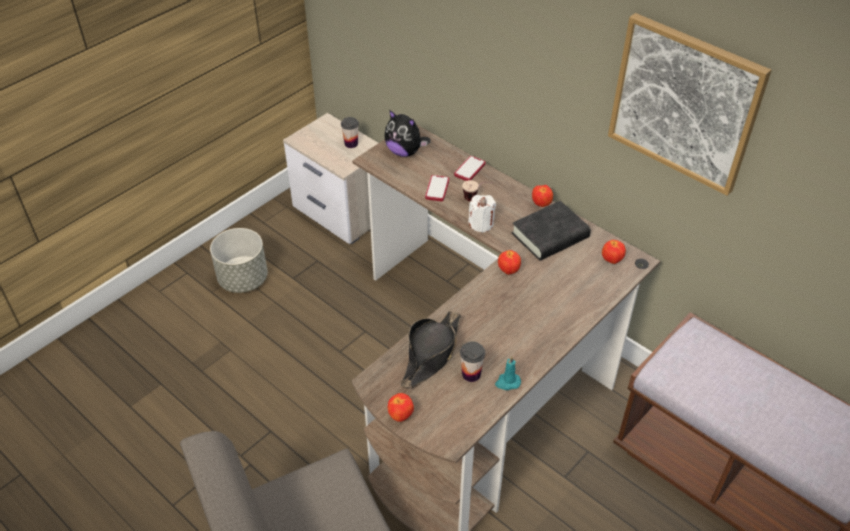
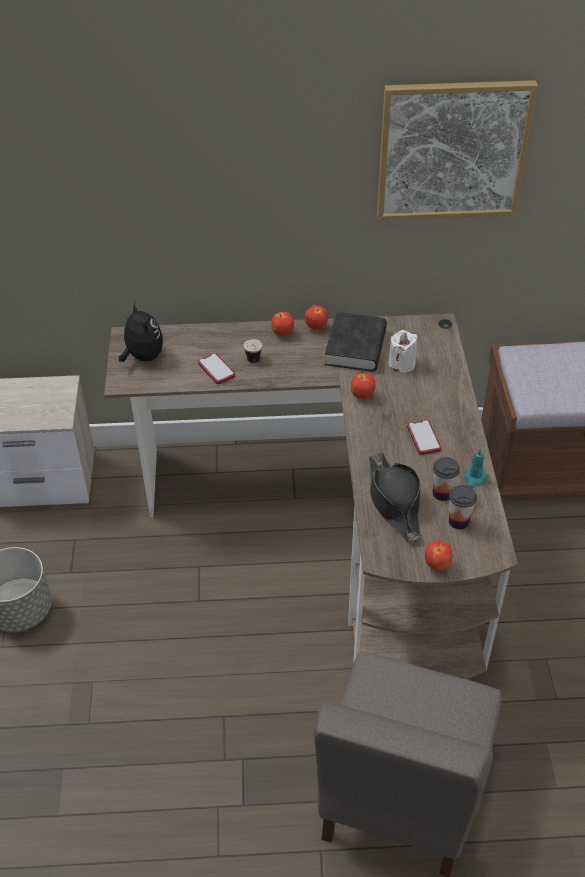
camera: 45 degrees left, 0 degrees up
(351, 144) = (37, 393): cup -> cup (458, 521)
(404, 152) = (143, 357): plush toy -> plush toy turned 105 degrees counterclockwise
(469, 169) = (221, 336): phone -> phone (423, 438)
(481, 224) = (291, 374): white candle -> white candle (401, 364)
(611, 260) = (422, 335): apple -> apple (282, 334)

